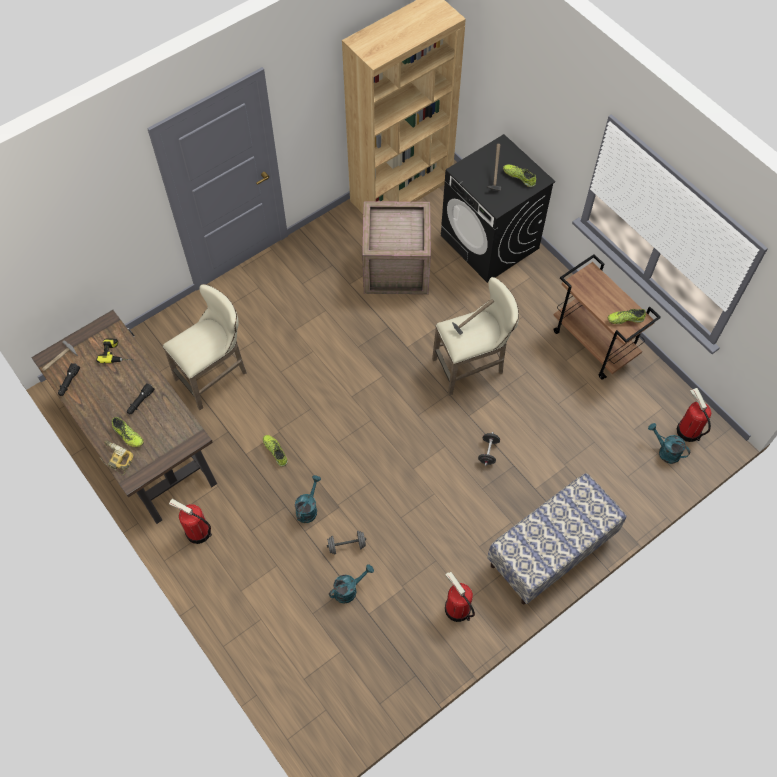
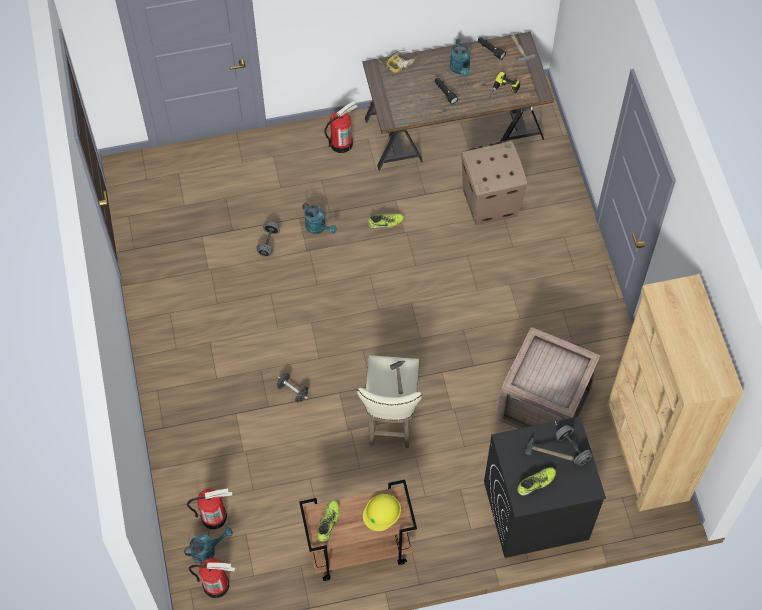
camera: 115 degrees right, 0 degrees up
(128, 435) = (416, 76): shoe -> none
(215, 375) = (489, 203): beige stool -> cardboard box
(349, 589) = (230, 230): turquoise watering can -> turquoise watering can (460, 69)
(457, 609) = (167, 301): fire extinguisher -> fire extinguisher (214, 516)
(477, 165) = (572, 449): none -> grey dumbbell
(551, 551) = (172, 397): bench -> none
(592, 287) = (382, 512): none -> yellow hard hat

